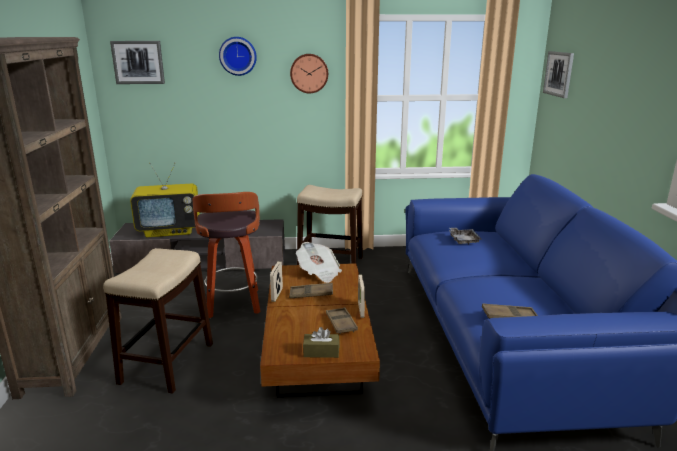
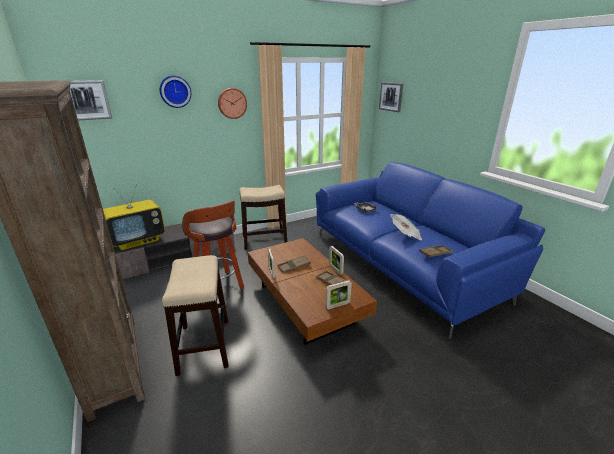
camera: 25 degrees left, 5 degrees up
(319, 273) = (285, 250): newspaper -> newspaper (405, 235)
(321, 352) = (338, 305): brown tissue box -> picture frame

